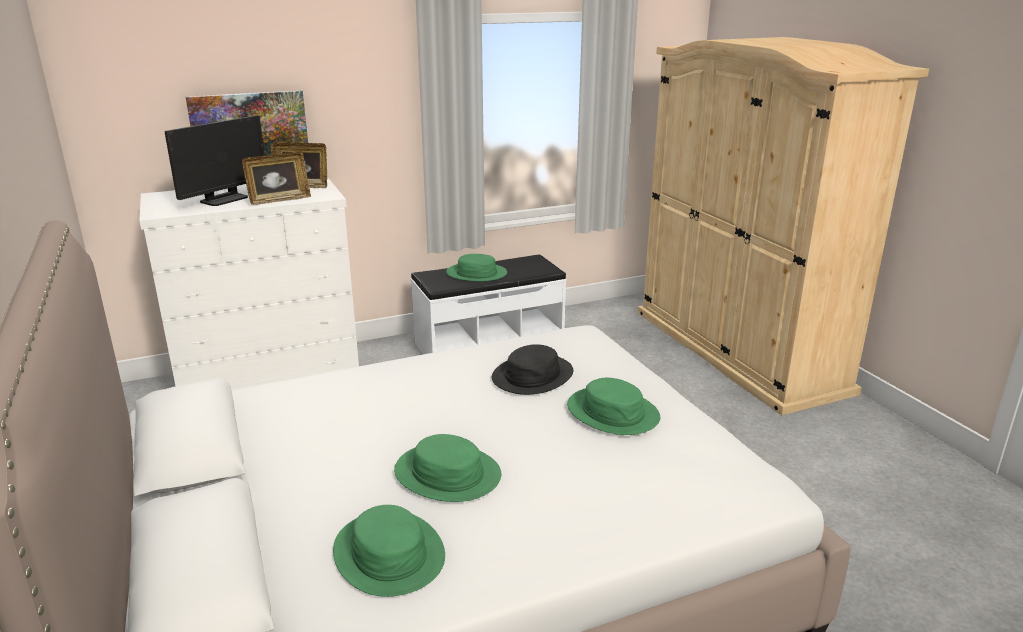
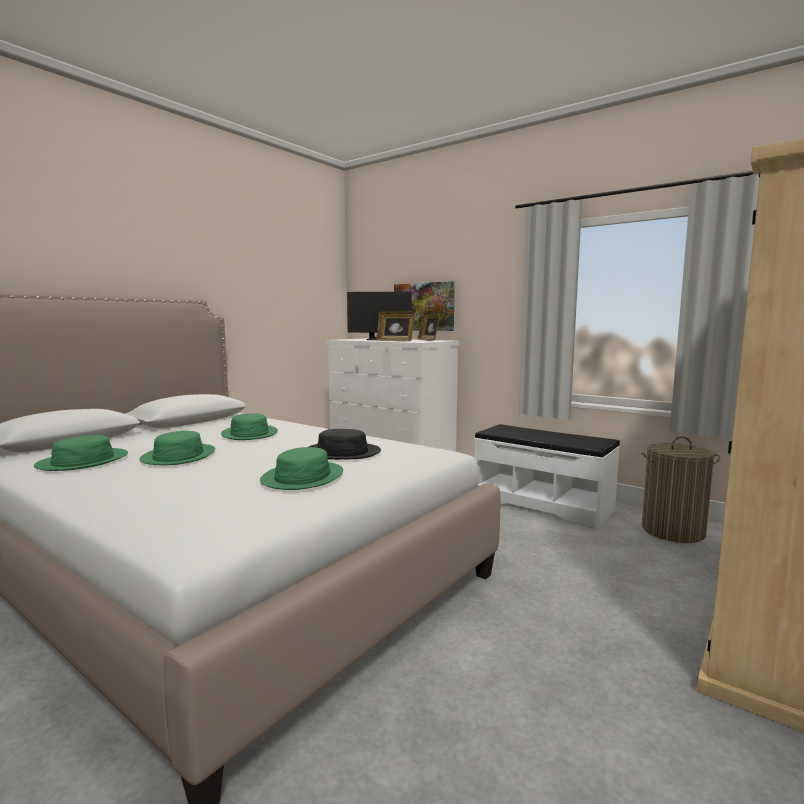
camera: 60 degrees right, 15 degrees down
(476, 274) = (533, 433): green hat -> green hat (249, 434)
(598, 321) = (672, 531): none -> laundry basket

